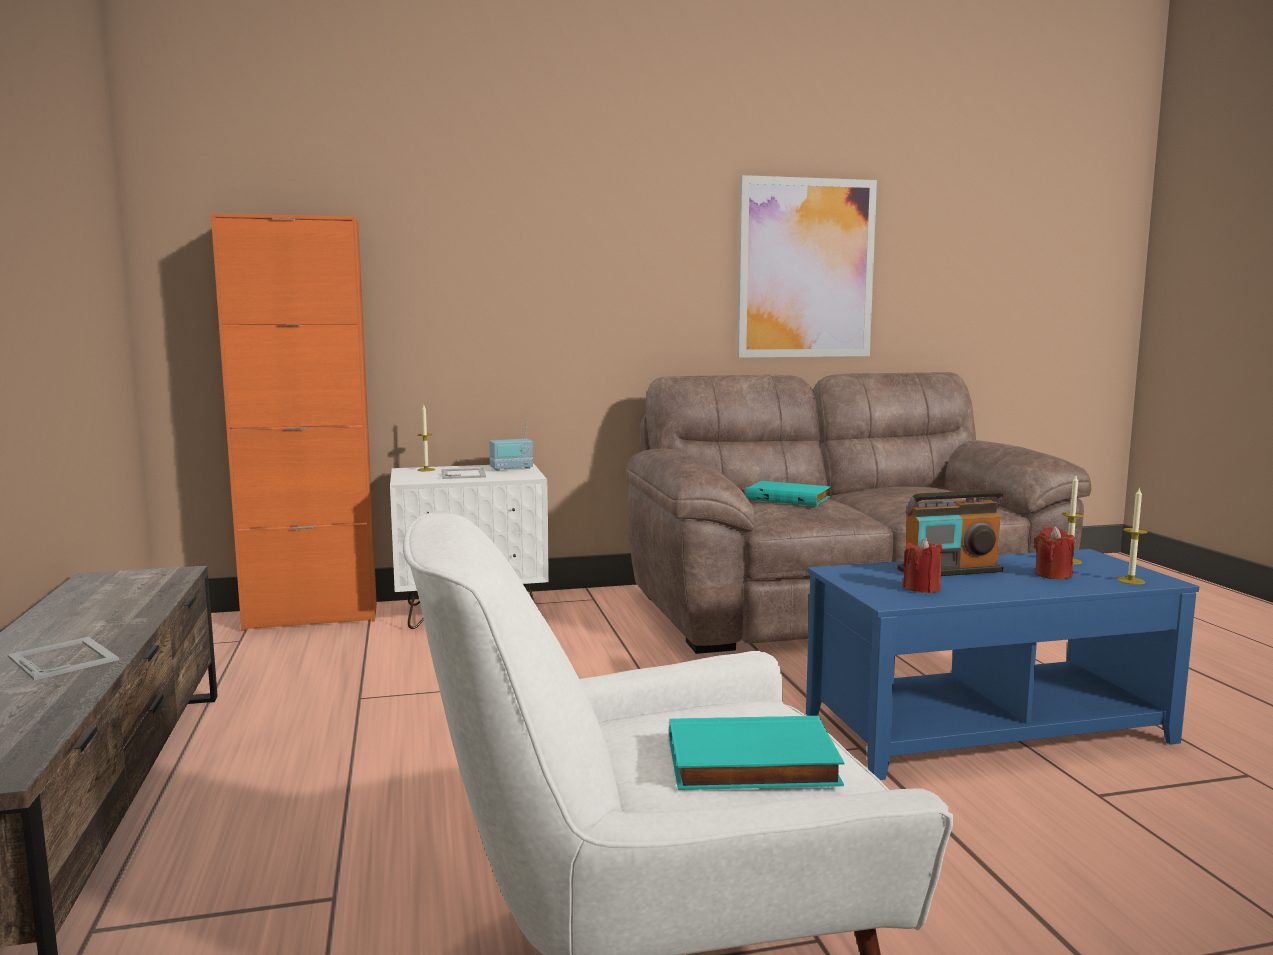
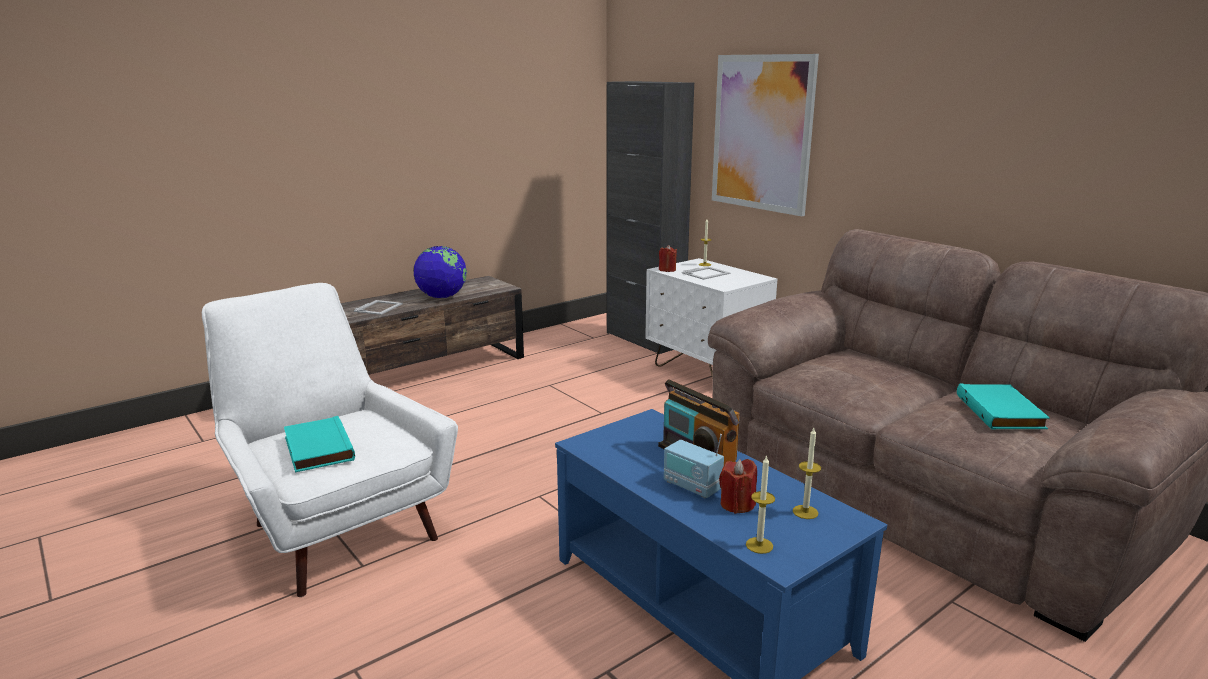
camera: 65 degrees right, 10 degrees up
(124, 610) = (442, 297): none -> globe
(311, 617) = (644, 339): orange cabinet -> black cabinet
(511, 468) = (743, 278): radio -> radio (692, 487)
(788, 498) = (859, 369): turquoise book -> turquoise book (1002, 412)
(805, 268) = (1055, 133): picture -> picture (762, 133)
(921, 588) = (628, 452): red candle -> red candle (667, 270)

